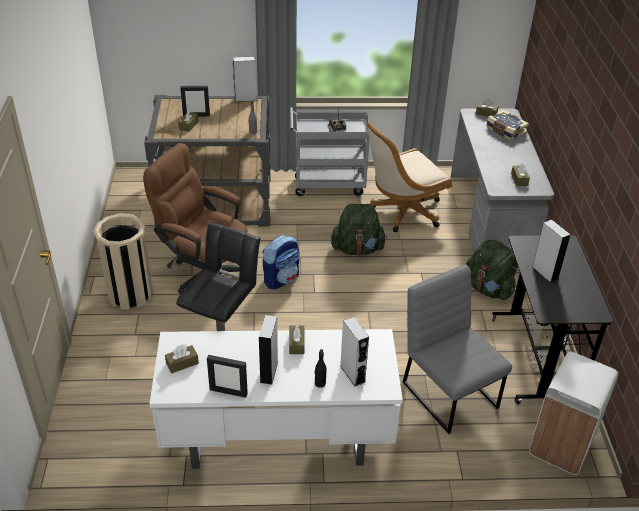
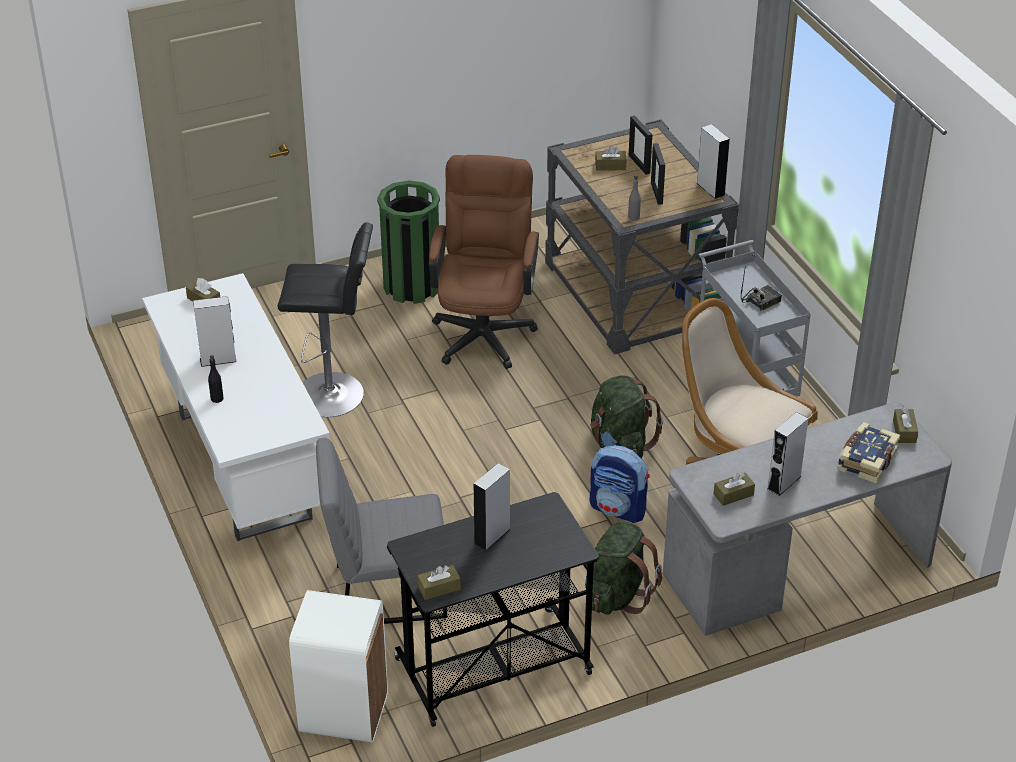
camera: 70 degrees right, 0 degrees up
(130, 294) = (412, 286): beige trash can -> green trash can
(228, 391) = (179, 341): picture frame -> picture frame (657, 193)
(281, 279) = (512, 394): backpack -> backpack (619, 509)
(296, 344) = (269, 367): brown tissue box -> brown tissue box (439, 588)
(352, 373) = (241, 418): grey speaker -> grey speaker (784, 482)
(448, 392) = (386, 591): grey chair -> grey chair turned 135 degrees counterclockwise

